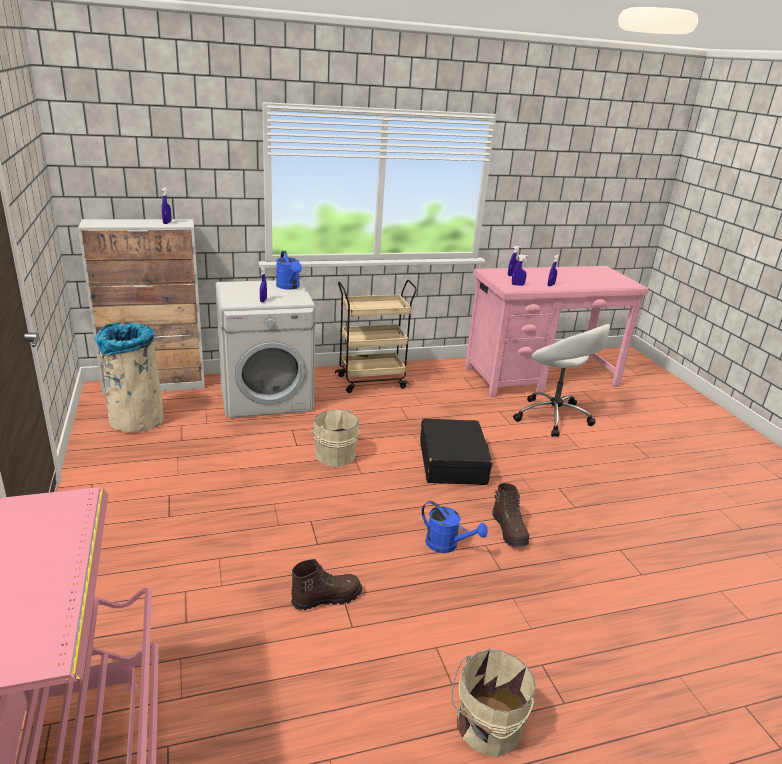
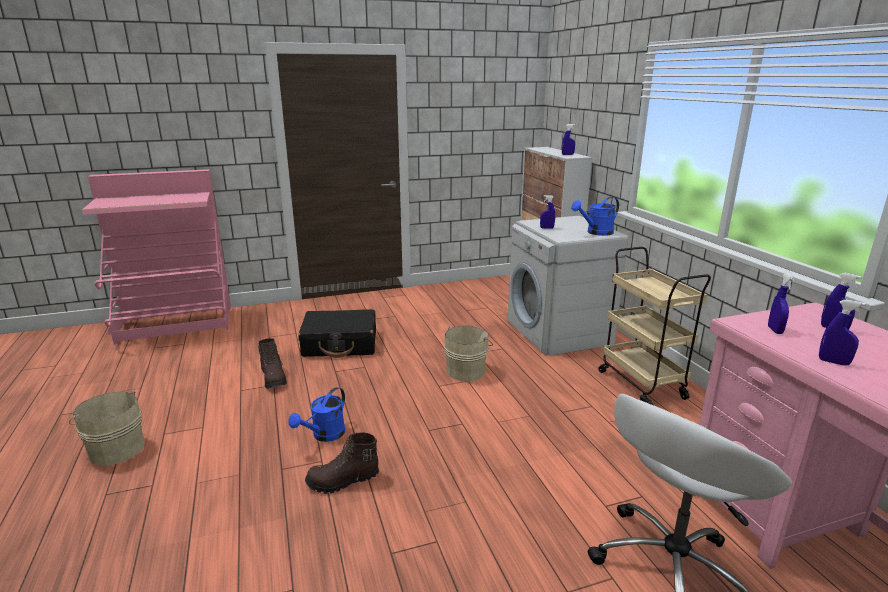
camera: 90 degrees right, 5 degrees down
(136, 420) = (487, 293): beige trash can -> none
(452, 462) = (476, 443): black suitcase -> black suitcase (340, 344)

